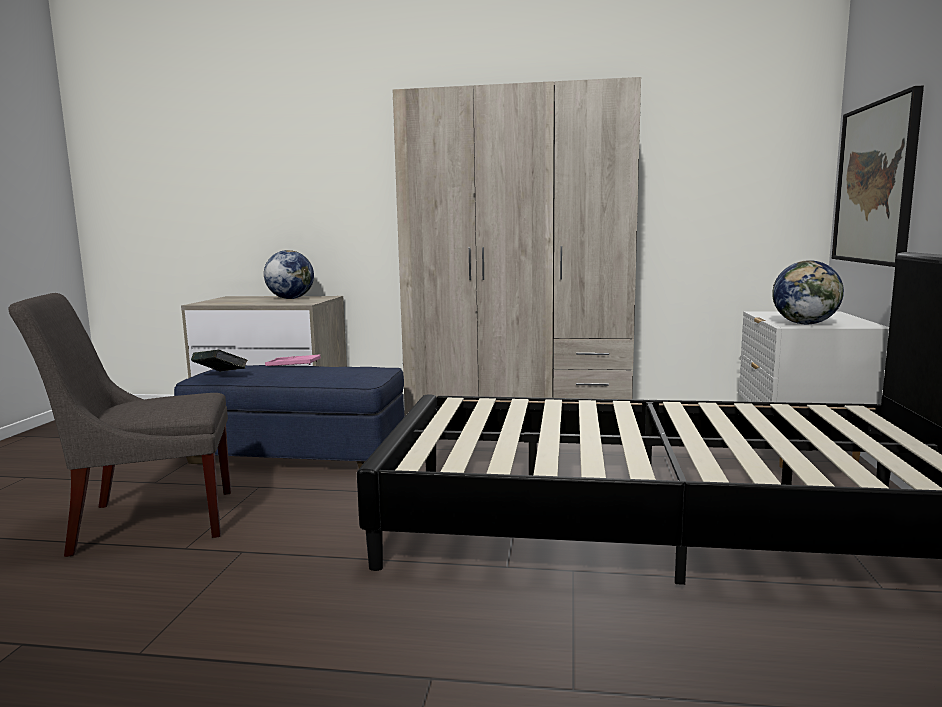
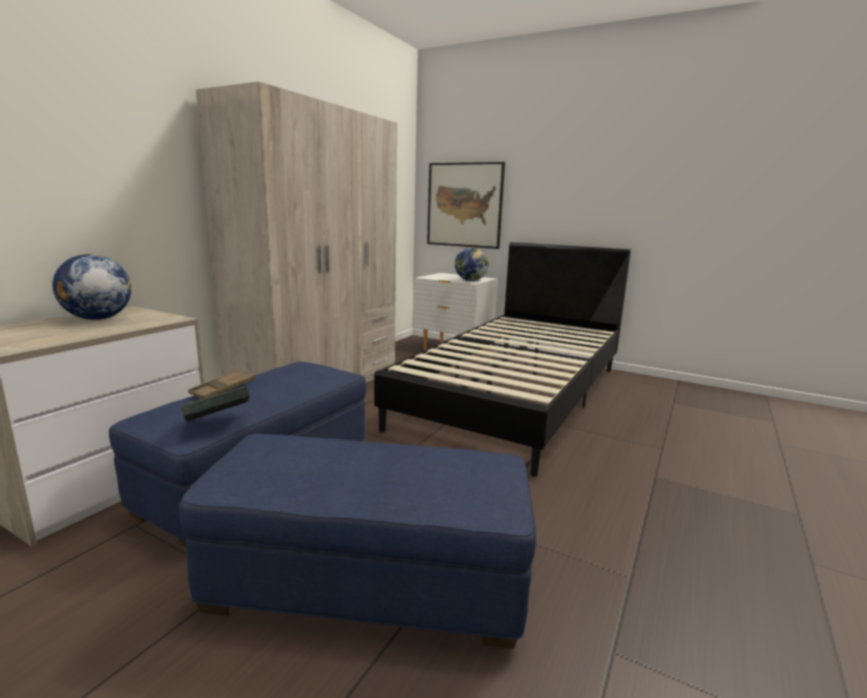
camera: 70 degrees left, 5 degrees up
(147, 521) = (368, 582): grey chair -> blue ottoman
(293, 365) = (223, 389): pink tray -> brown tray

